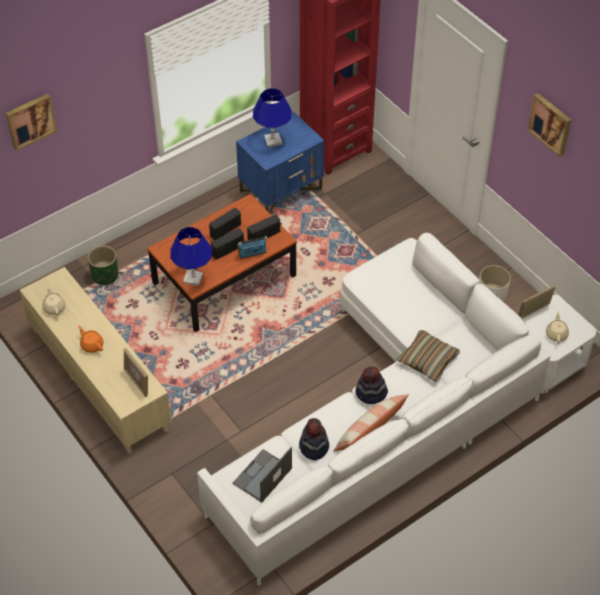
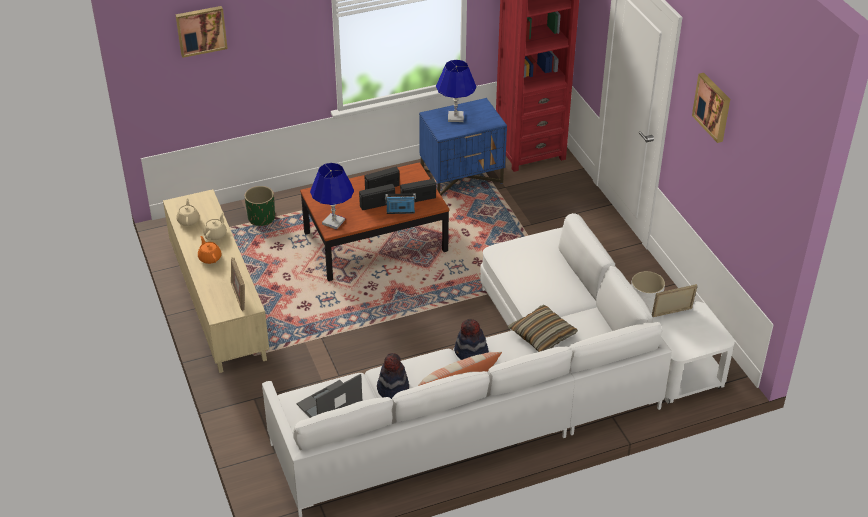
camera: 15 degrees right, 10 degrees down
(556, 334) = (689, 337): beige teapot -> beige teapot (216, 234)

